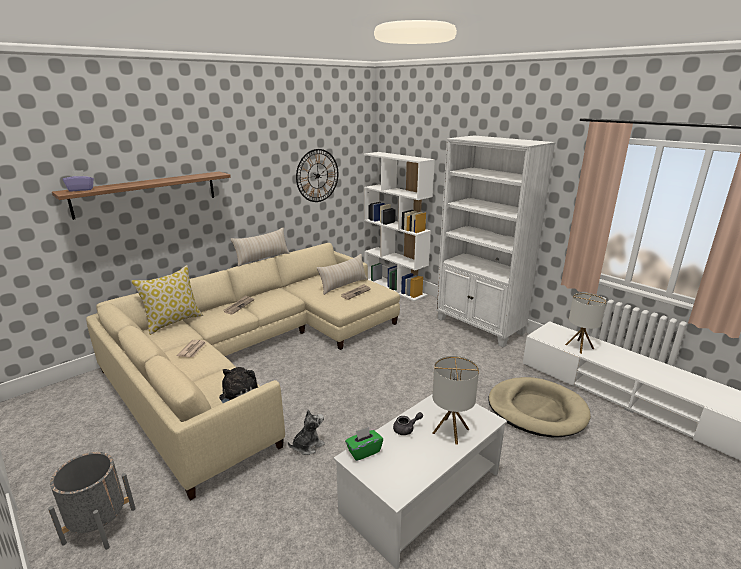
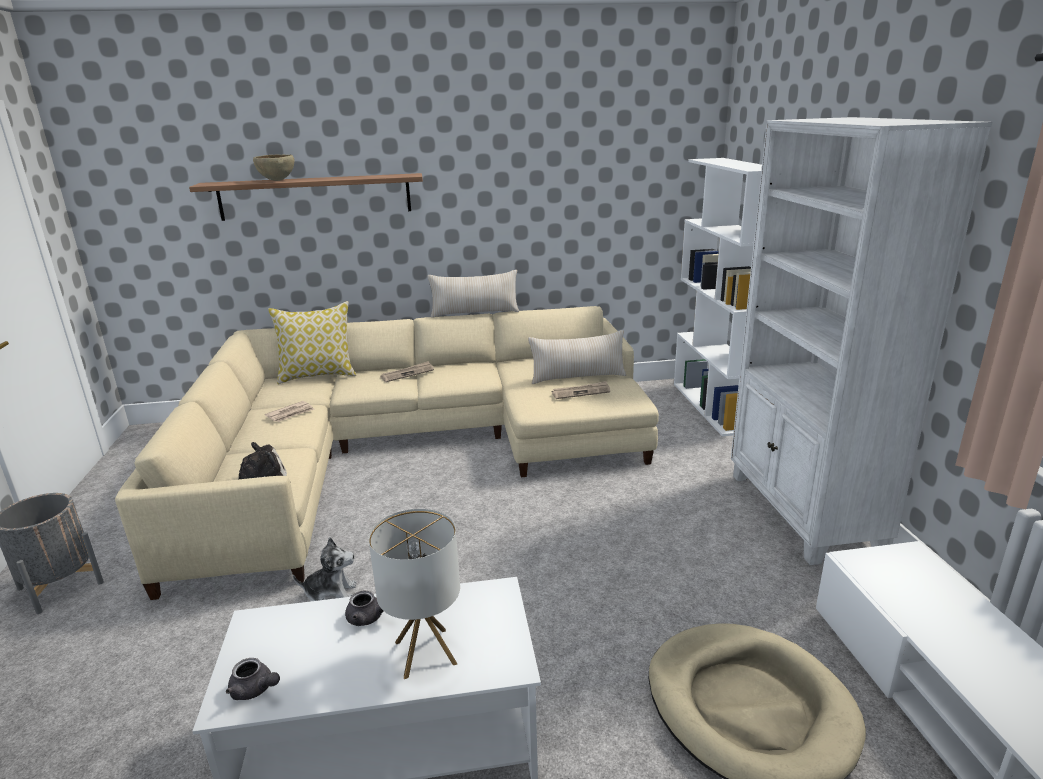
camera: 35 degrees right, 0 degrees up
(81, 189) = (226, 182): purple tissue box -> none
(124, 185) = (277, 180): none -> brown bowl
(317, 175) = (595, 193): wall clock -> none
(364, 451) = (276, 621): green tissue box -> none
(400, 482) = (255, 690): none -> grey teapot
(579, 346) = (931, 616): table lamp -> none

